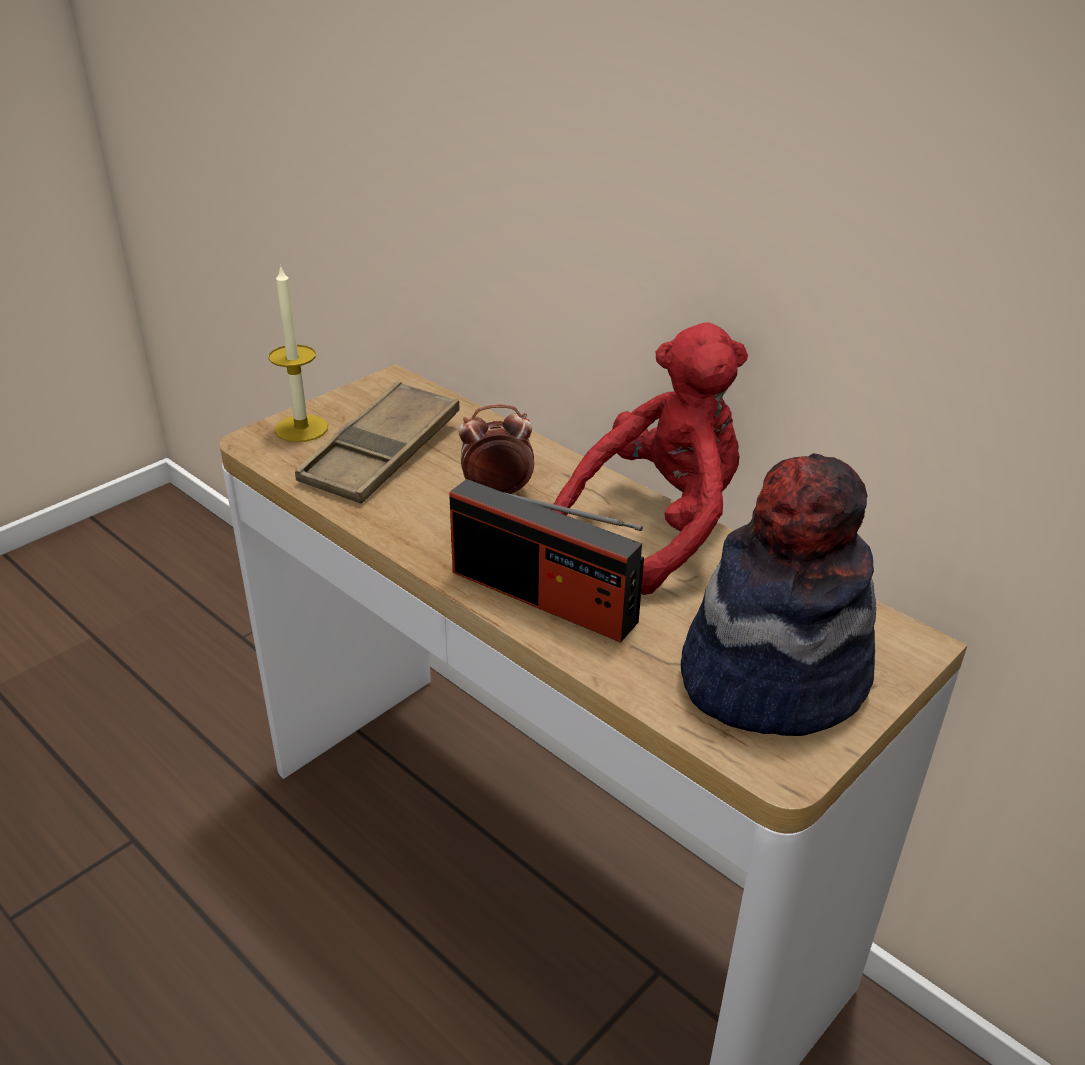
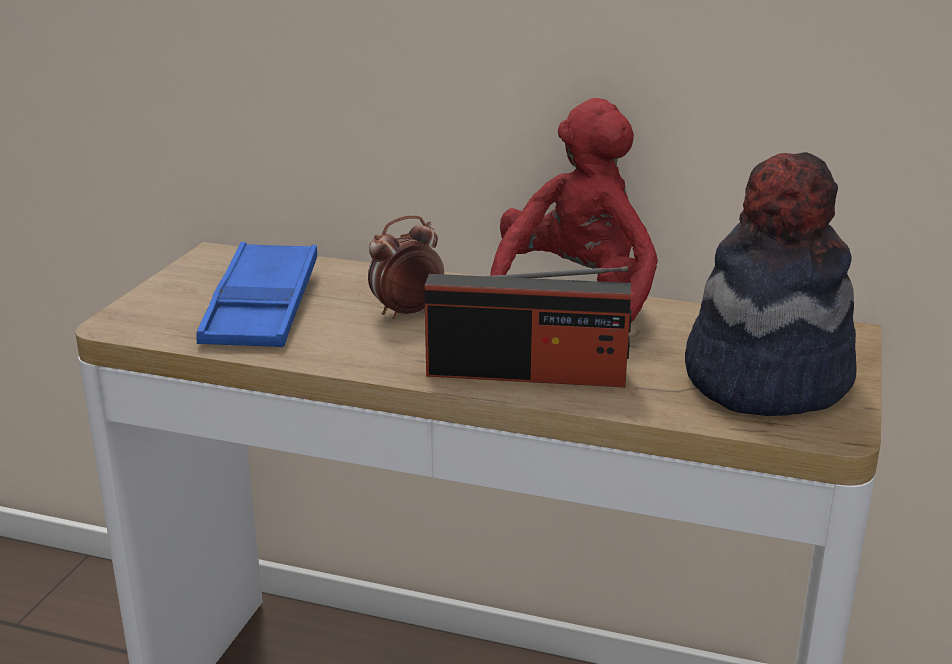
camera: 25 degrees left, 10 degrees down
(301, 428) = (157, 306): candle -> none
(382, 453) = (262, 307): brown tray -> blue tray

